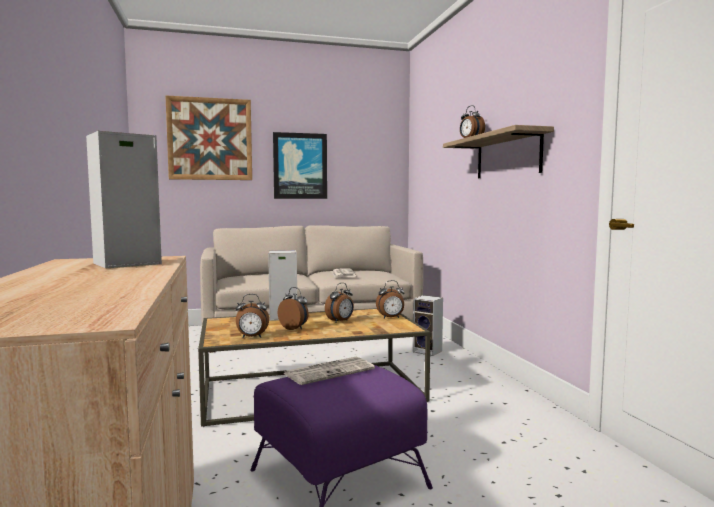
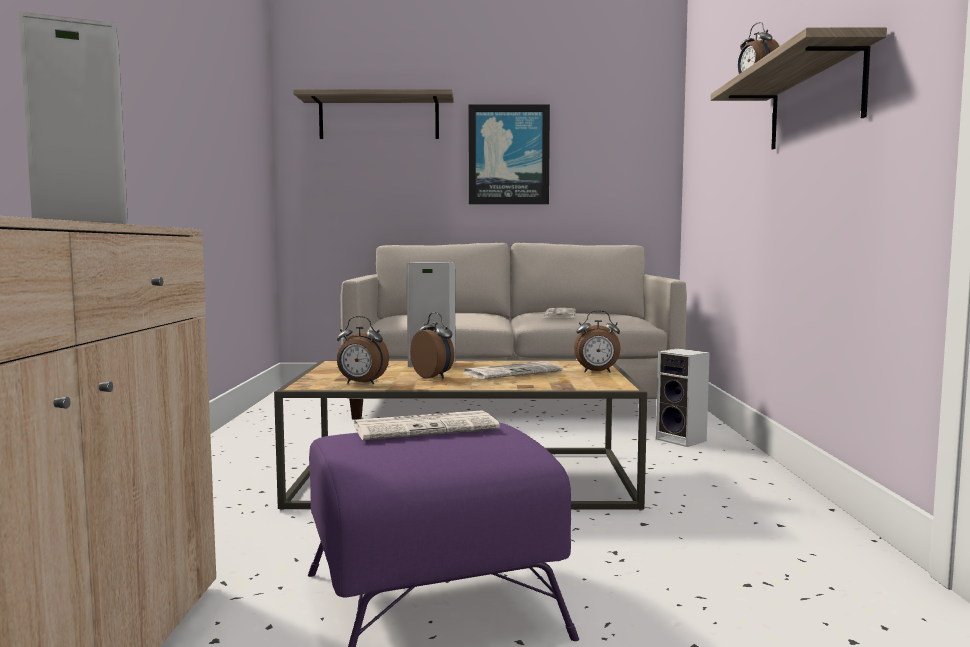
camera: 15 degrees right, 0 degrees up
(210, 139) = (379, 118): picture -> shelf
(340, 321) = (512, 372): alarm clock -> newspaper

